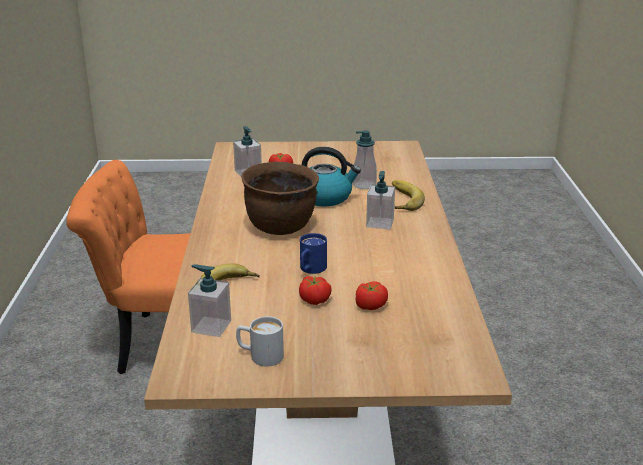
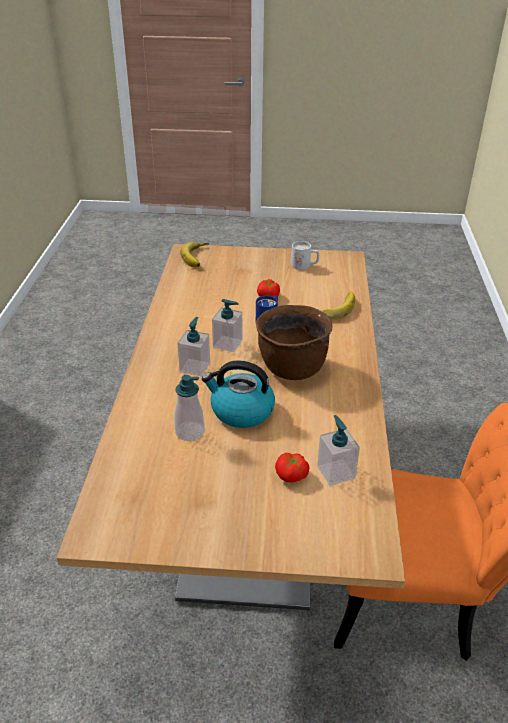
camera: 175 degrees left, 10 degrees up
(211, 326) = (337, 283): soap dispenser -> soap dispenser (228, 344)
(370, 305) = (231, 291): tomato -> none
(401, 200) = (158, 401): banana -> banana (198, 257)

